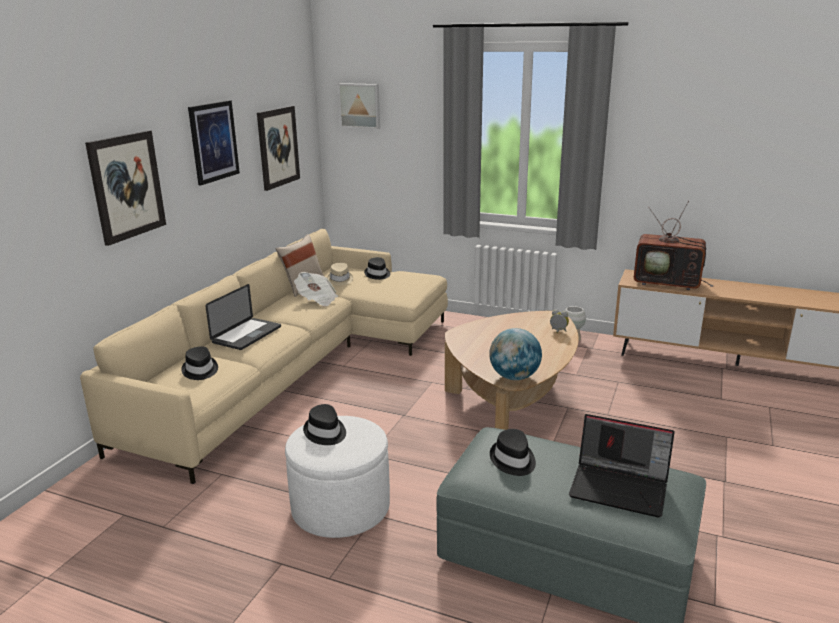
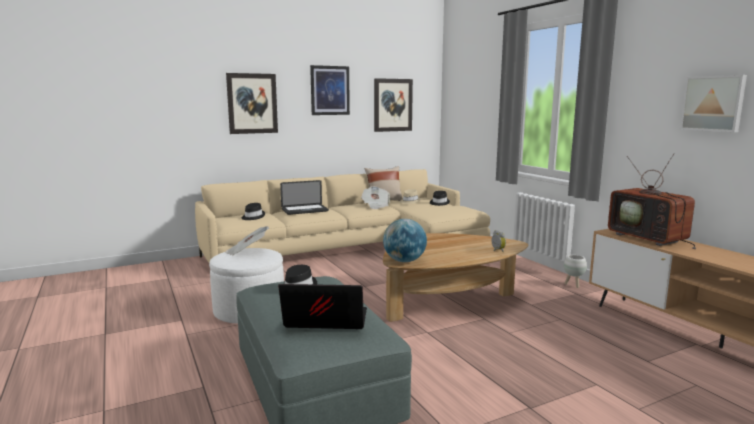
camera: 40 degrees right, 10 degrees down
(325, 432) = (247, 252): black hat -> newspaper
(360, 105) = (461, 81): picture -> picture (713, 103)
(620, 487) = (324, 322): laptop -> laptop turned 120 degrees clockwise

